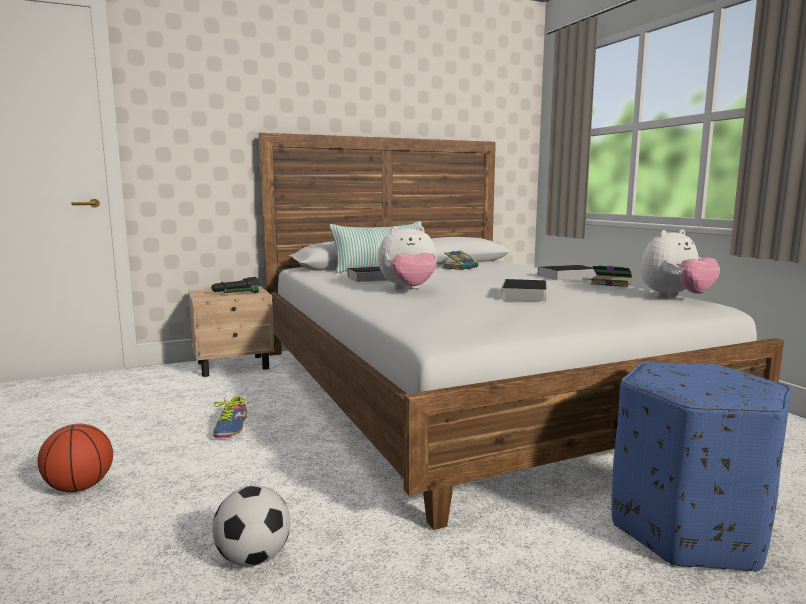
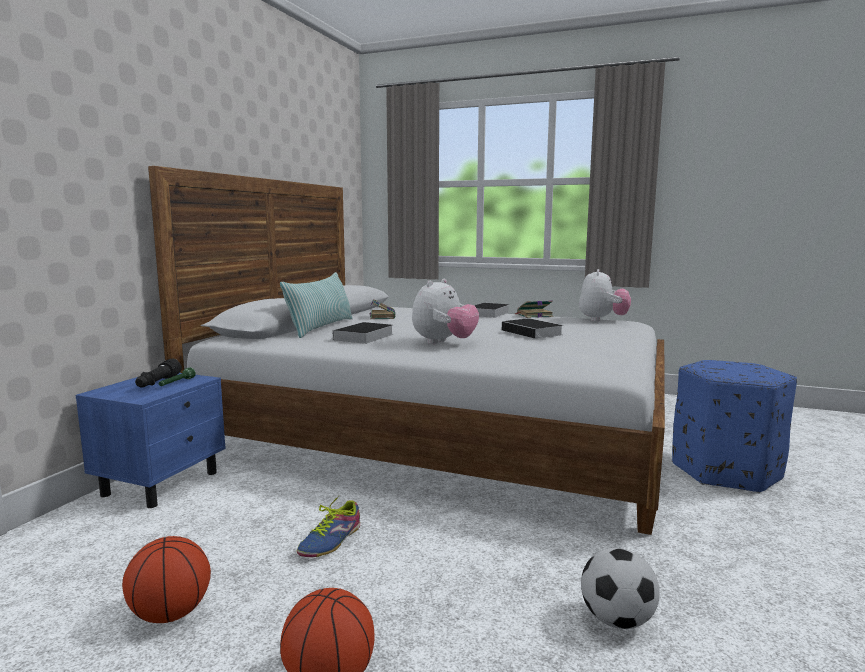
camera: 45 degrees left, 0 degrees up
(103, 427) = (171, 614): none -> basketball
(231, 427) = (331, 541): shoe -> shoe turned 75 degrees clockwise
(234, 366) = (162, 483): beige nightstand -> blue nightstand

